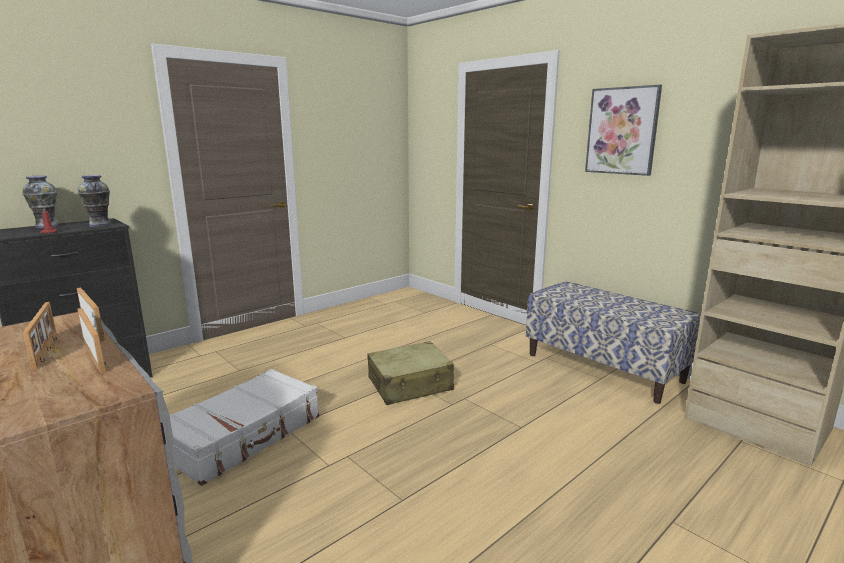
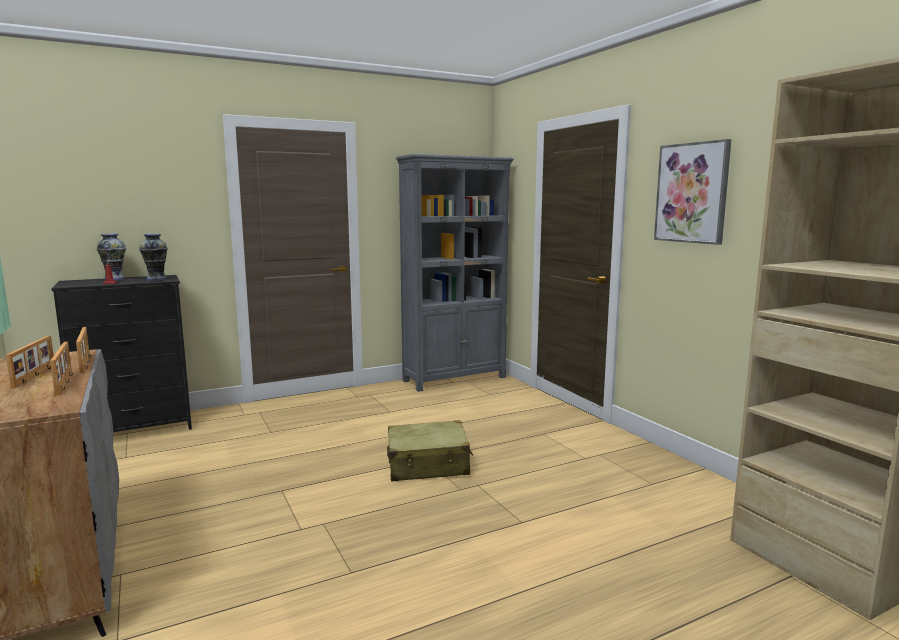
camera: 15 degrees right, 5 degrees down
(244, 436) = (240, 491): white suitcase -> none
(386, 301) = (455, 379): none -> grey bookcase
(603, 367) = (663, 473): bench -> none

